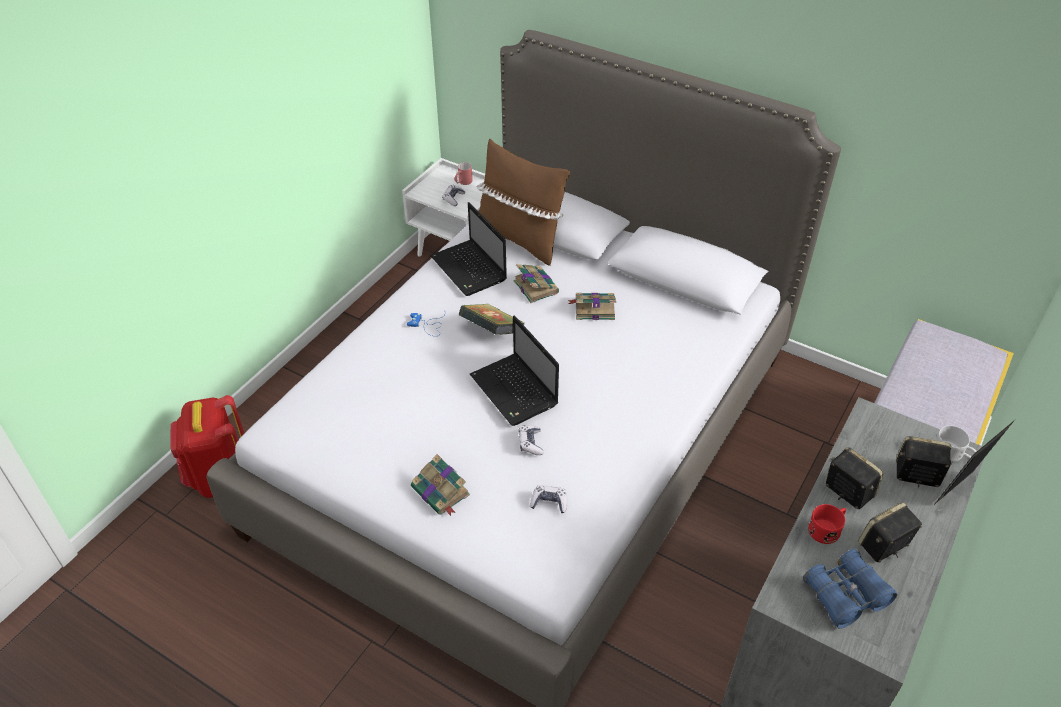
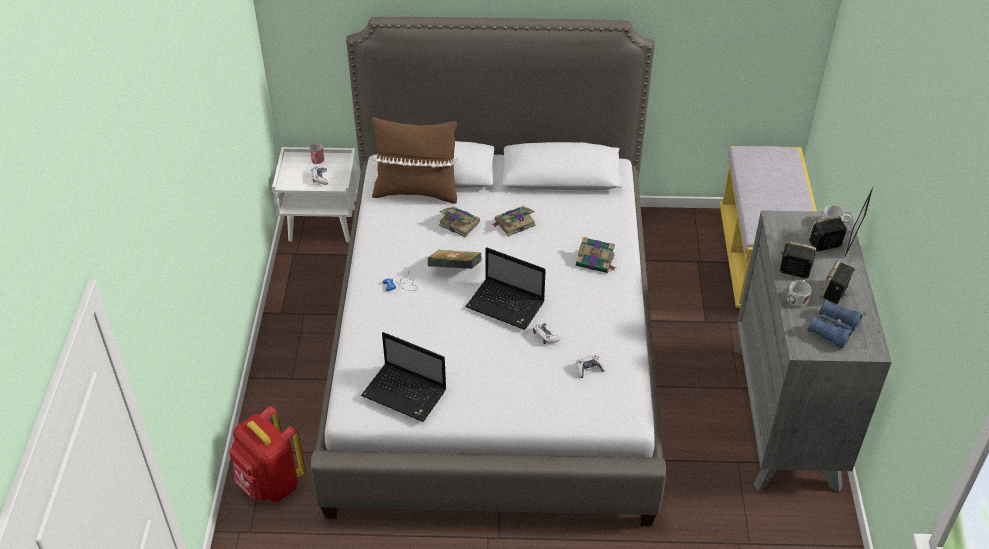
camera: 30 degrees left, 0 degrees up
(441, 492) = (511, 395): book -> book (596, 261)
(470, 269) = (398, 229): laptop -> laptop (406, 394)
(827, 529) = (798, 297): red mug -> white mug

